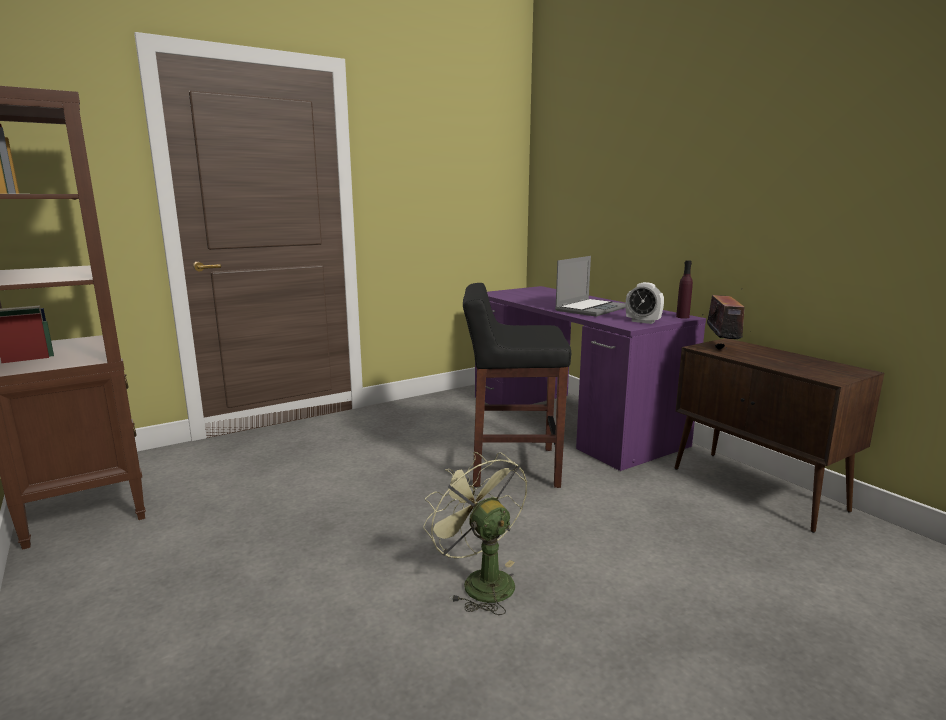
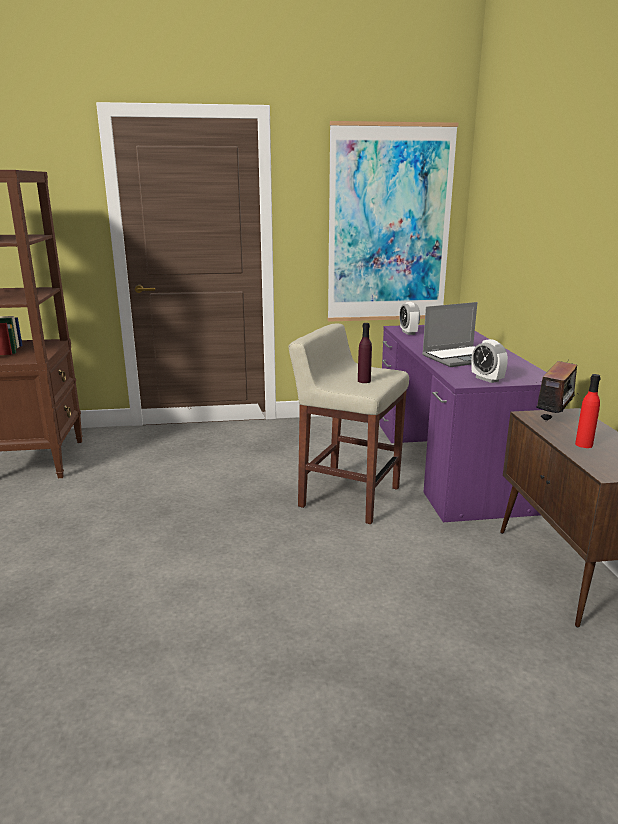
camera: 25 degrees right, 5 degrees up
(464, 192) = (389, 225): none -> picture
(480, 581) = (232, 581): green fan -> none
(508, 295) = (408, 332): none -> alarm clock
(512, 466) = (348, 496): black stool -> beige stool
(682, 317) = (541, 379): purple bottle -> purple bottle (364, 381)
(778, 362) = (583, 444): none -> red bottle

